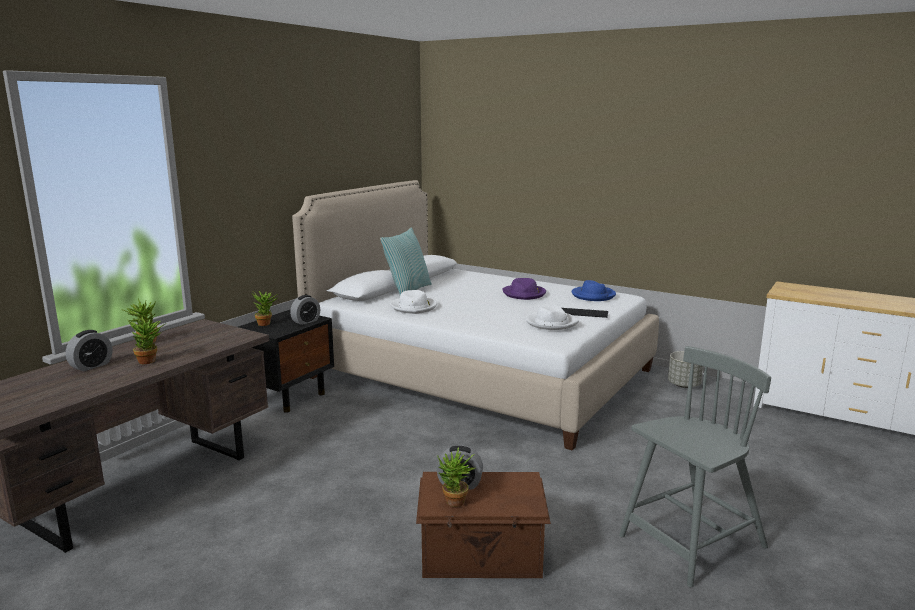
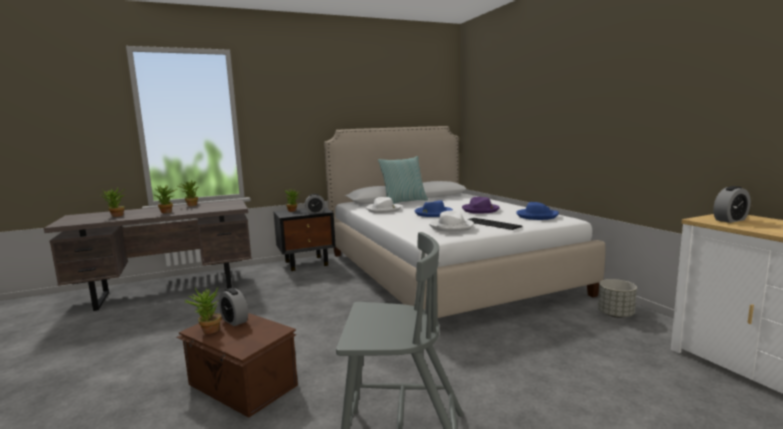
camera: 35 degrees right, 5 degrees down
(72, 384) = (116, 216): none -> potted plant
(91, 366) = (143, 211): alarm clock -> alarm clock (730, 220)
(488, 306) = (433, 213): none -> blue hat

